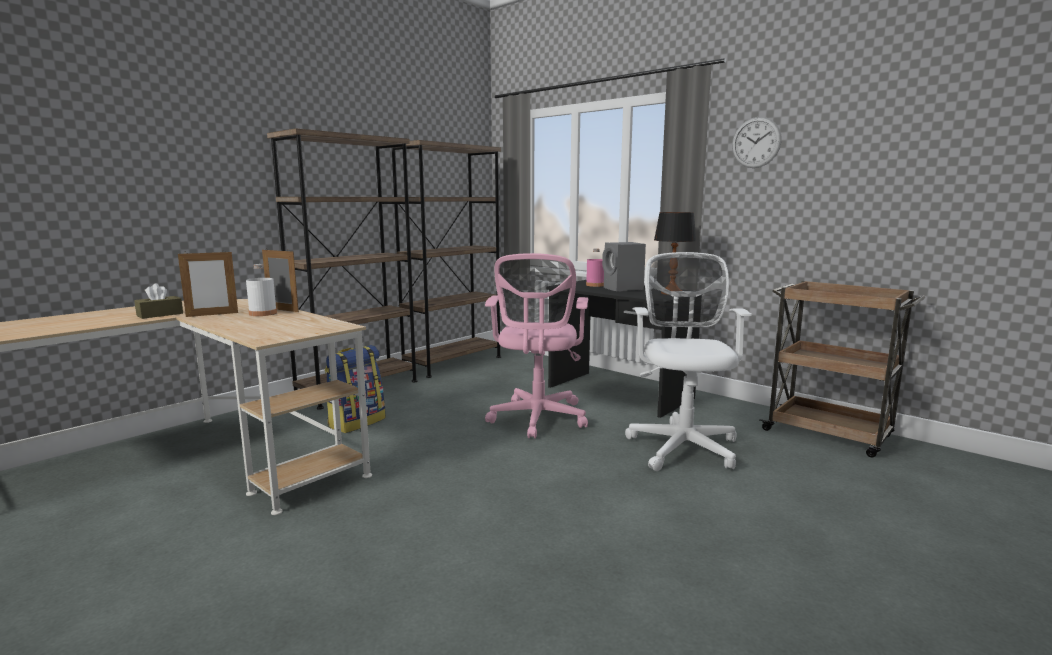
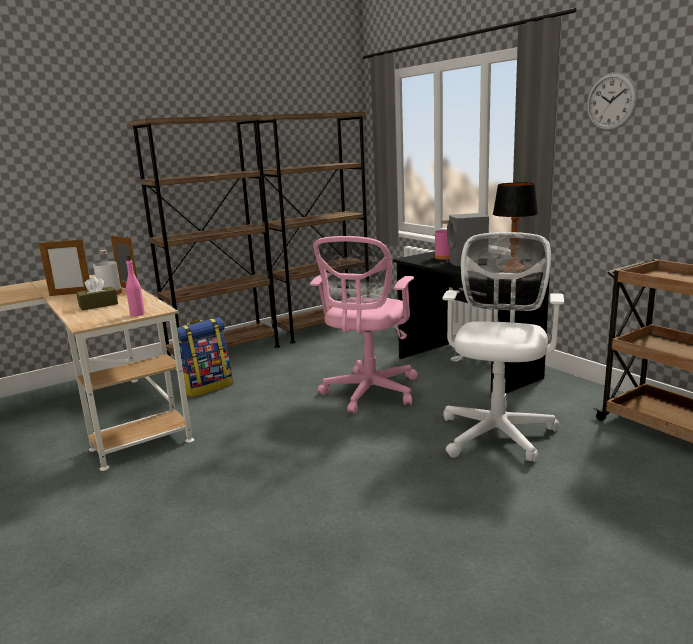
camera: 15 degrees right, 5 degrees up
(160, 314) = (33, 293): brown tissue box -> brown tissue box (98, 305)
(320, 330) = (137, 314): none -> pink bottle

